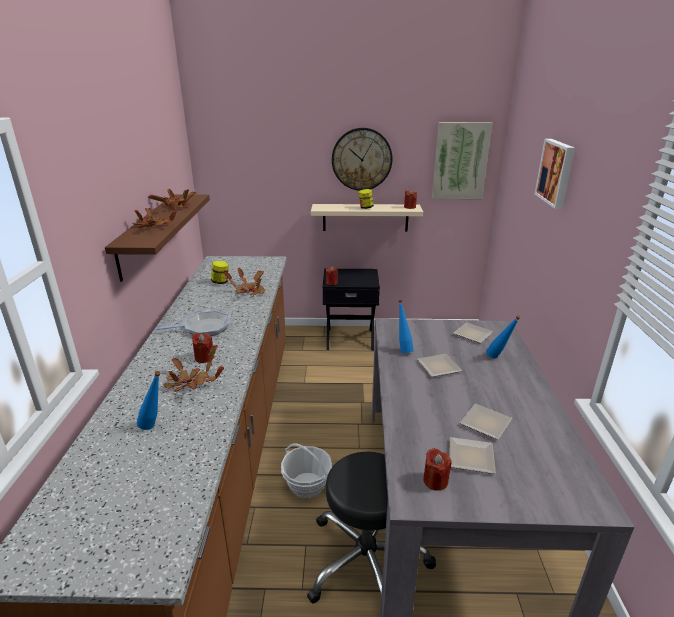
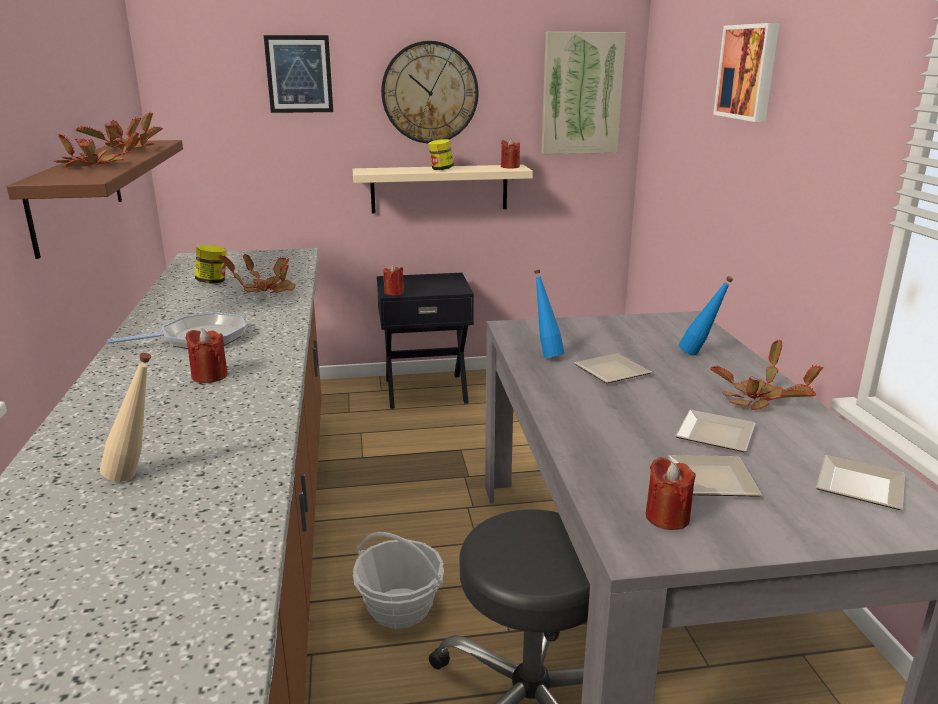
camera: 10 degrees left, 5 degrees down
(155, 427) = (137, 477): blue bottle -> beige bottle
(191, 383) = (194, 411): potted plant -> potted plant (760, 399)
(282, 147) = (299, 74): none -> picture
(471, 334) = (646, 330): plate -> plate (856, 487)

